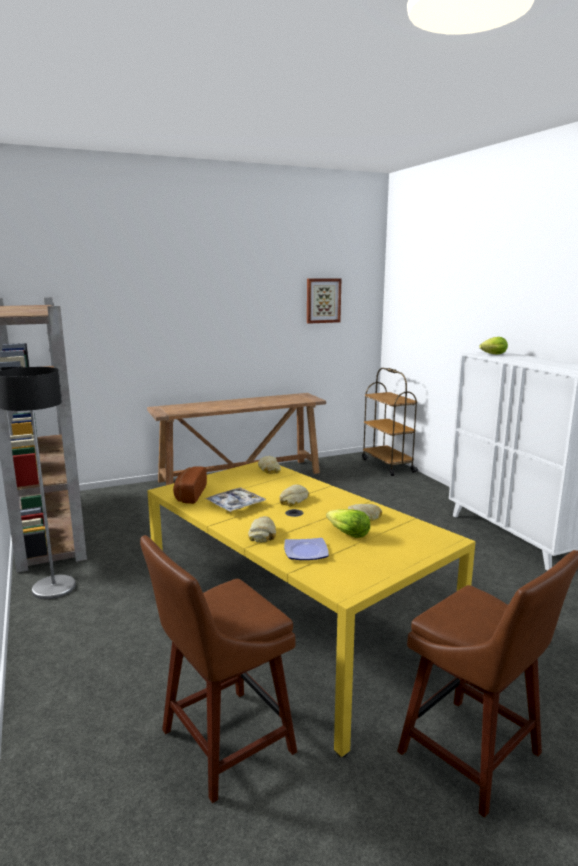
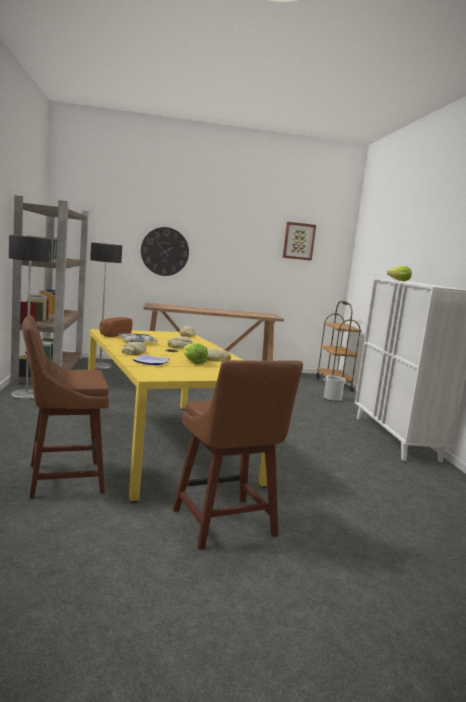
camera: 15 degrees right, 5 degrees down
(108, 503) = (100, 366): none -> floor lamp
(163, 336) = (165, 251): none -> wall clock
(405, 490) = (332, 399): none -> bucket

